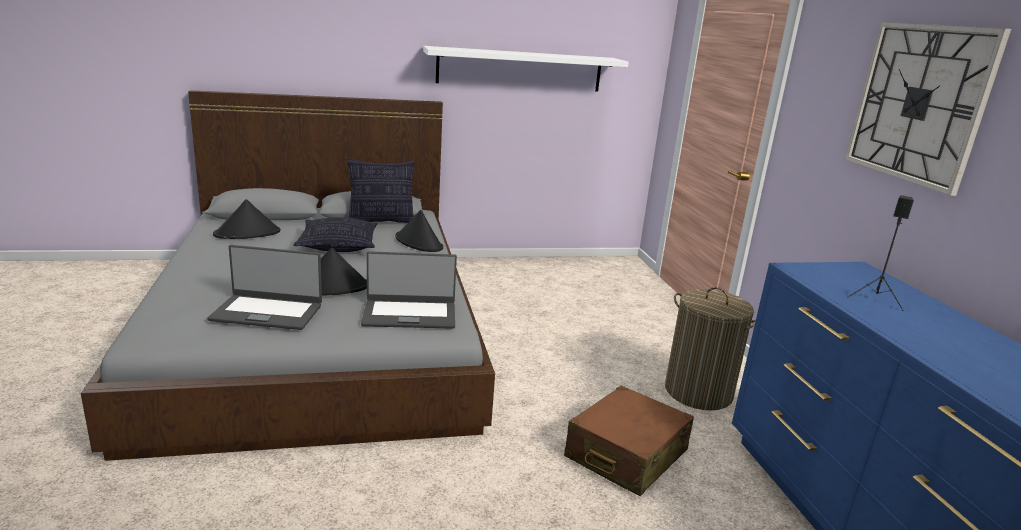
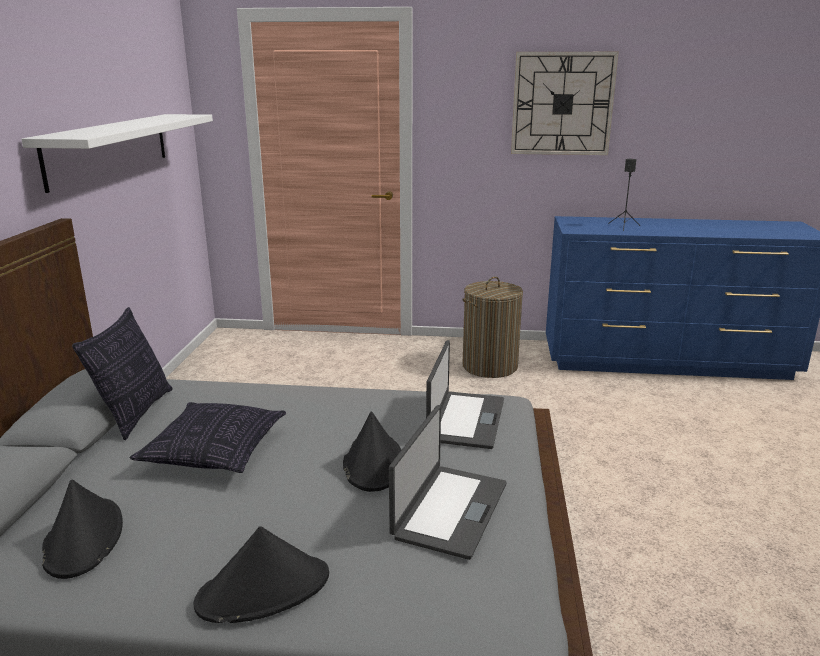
camera: 70 degrees left, 0 degrees up
(419, 242) = (242, 395): black hat -> black hat (264, 590)
(626, 454) = (572, 414): brown suitcase -> none

